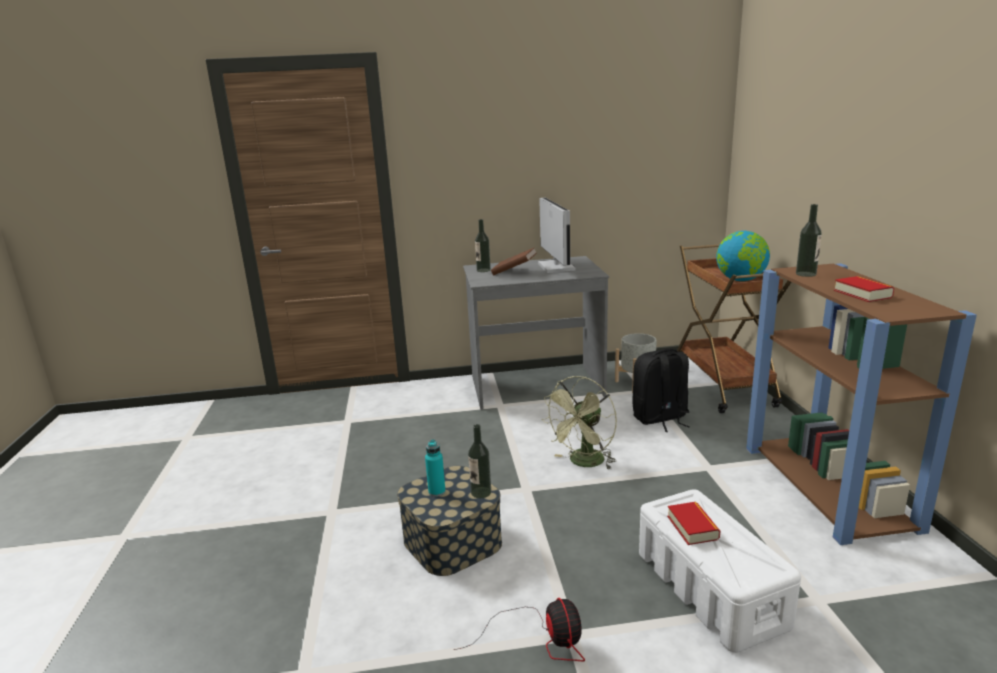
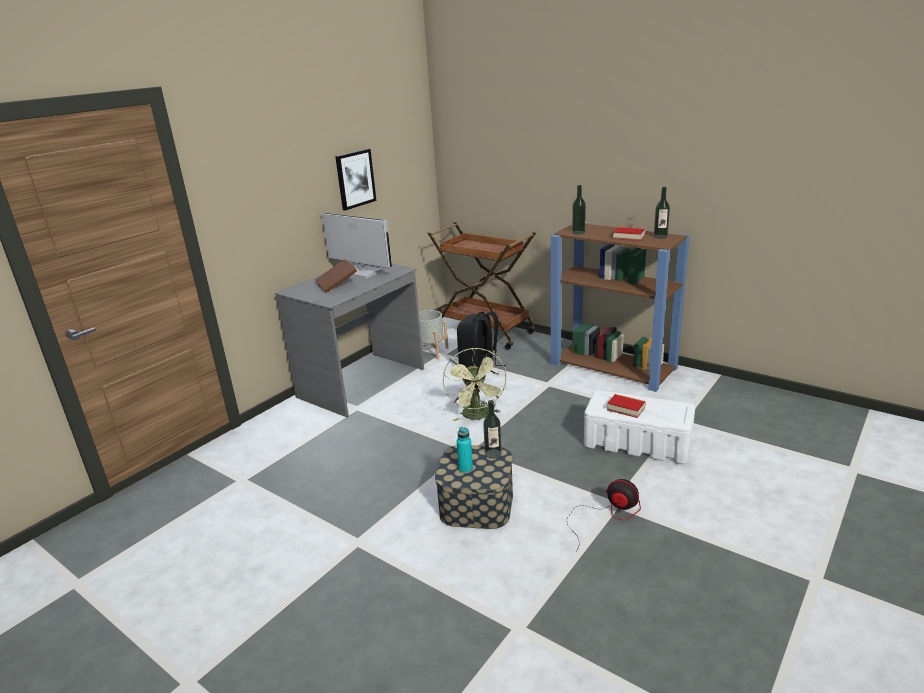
camera: 45 degrees left, 5 degrees up
(483, 270) = (306, 291): bottle -> bottle (660, 236)
(595, 167) = (355, 179): none -> picture
(740, 280) = (490, 249): globe -> none

